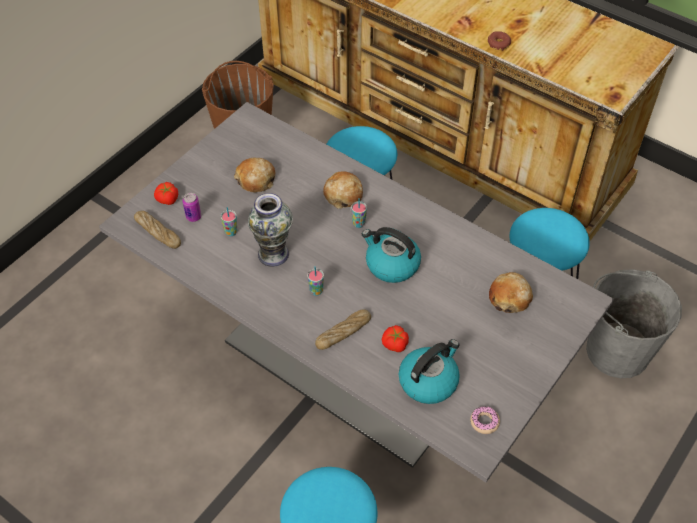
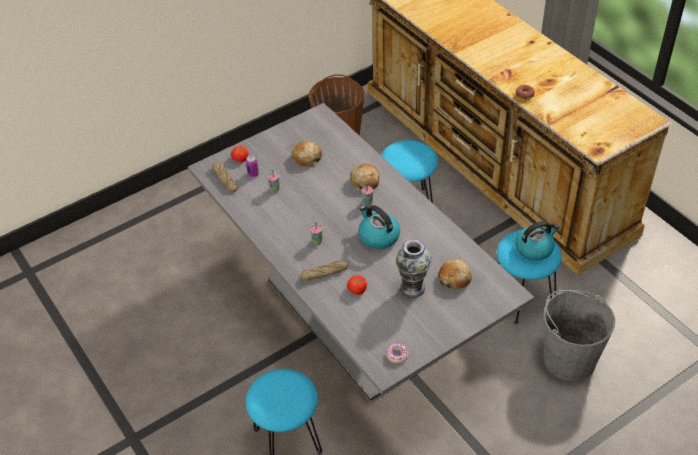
camera: 20 degrees right, 5 degrees down
(273, 254) = (297, 210): vase -> vase (412, 287)
(428, 381) = (370, 319): kettle -> kettle (534, 248)

